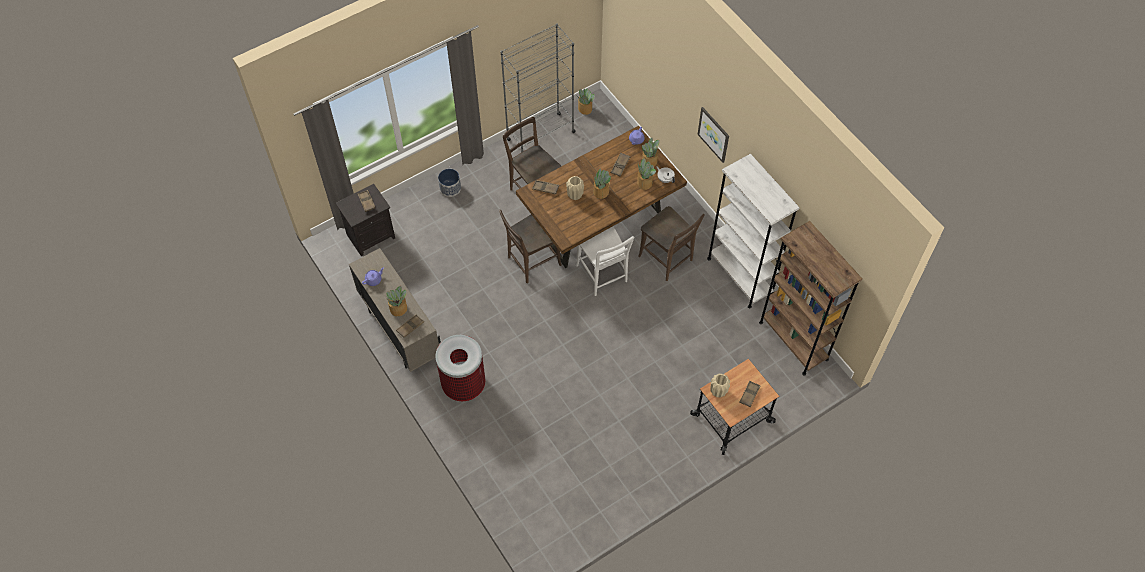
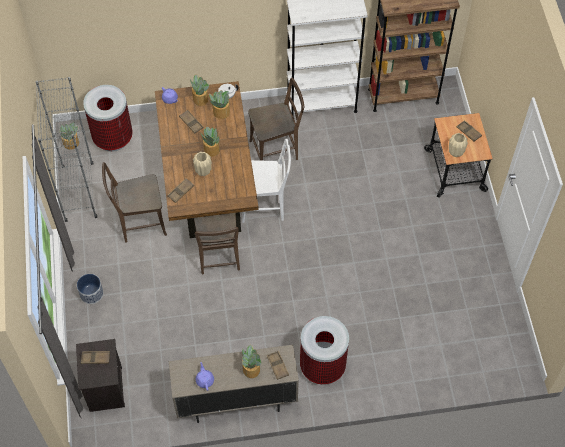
camera: 65 degrees left, 0 degrees up
(607, 135) = (113, 138): none -> trash can
(714, 134) = (232, 23): picture -> none

